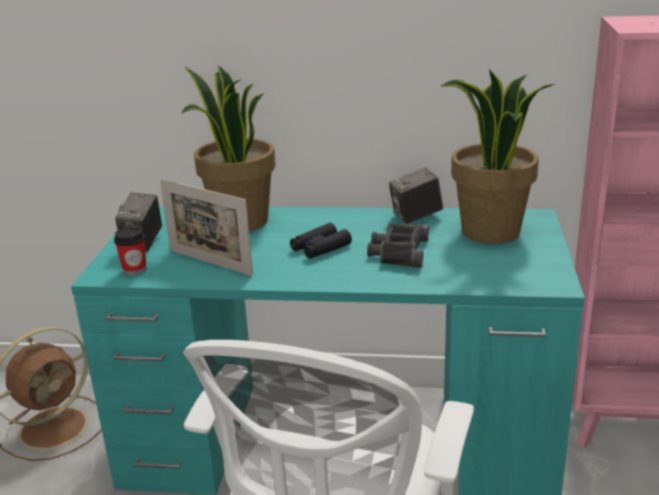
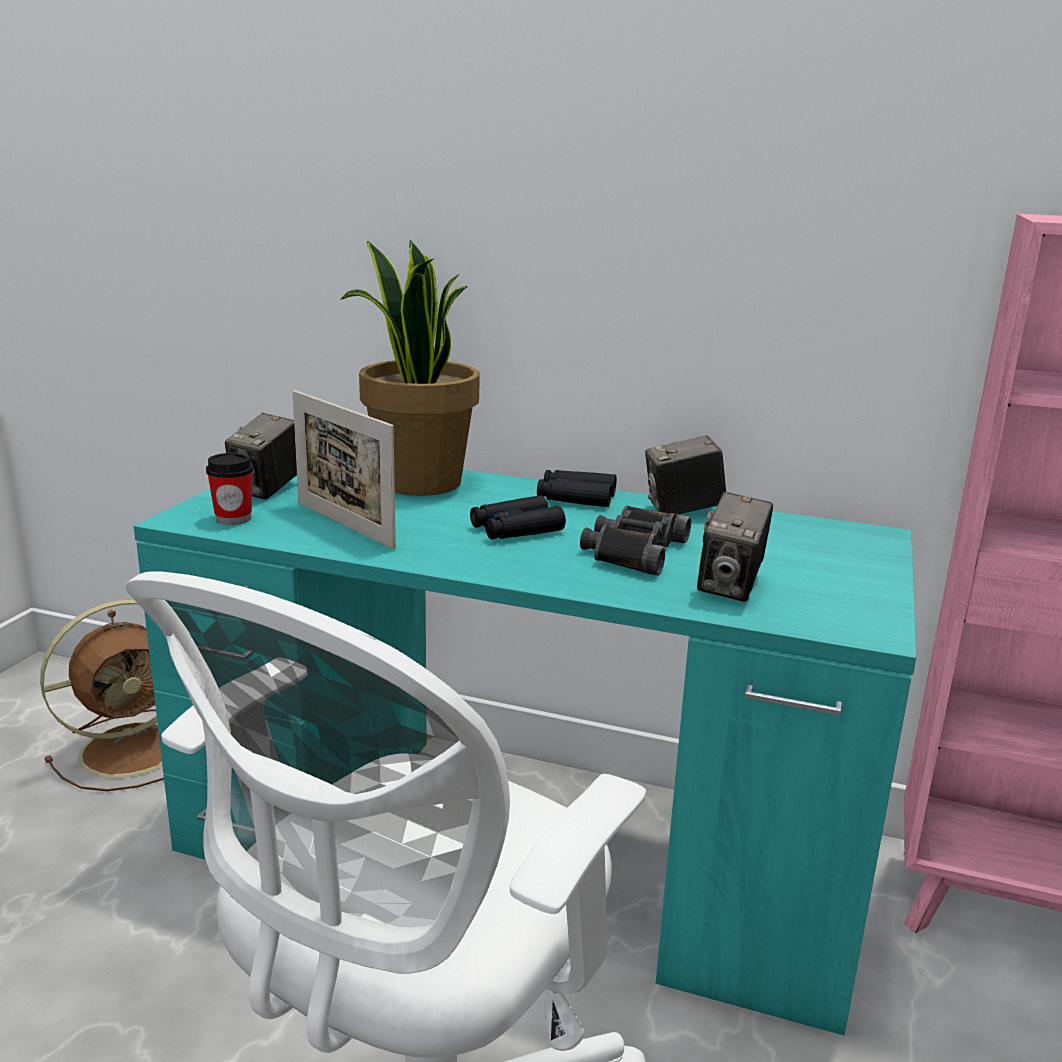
camera: 10 degrees right, 5 degrees down
(346, 217) = (576, 497): none -> black binoculars
(466, 268) = (730, 586): none -> camera
(490, 232) = (792, 545): potted plant -> none

